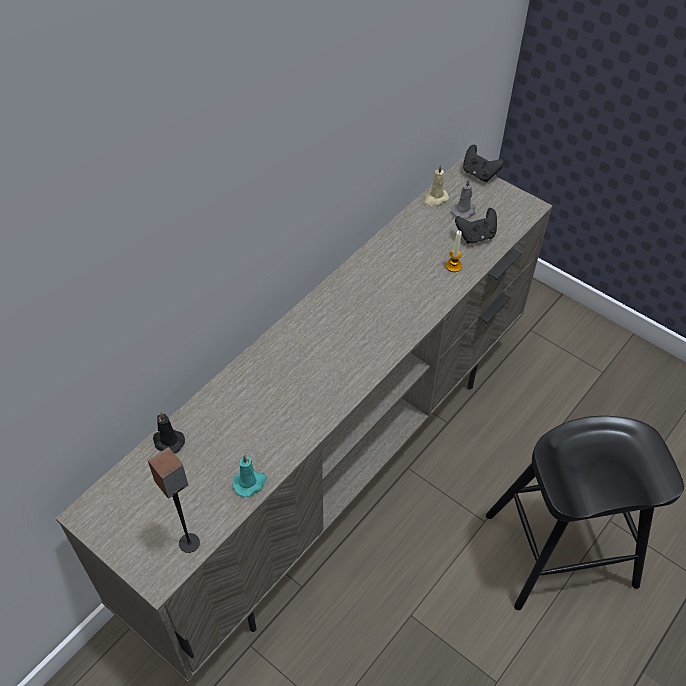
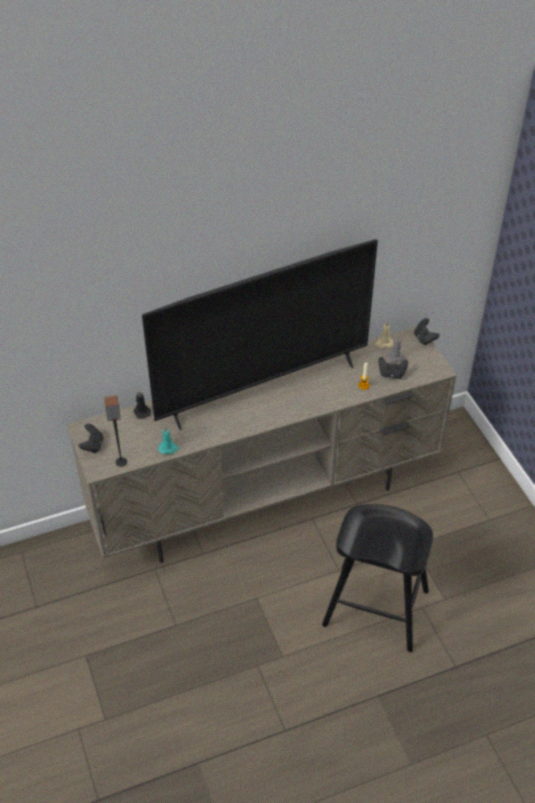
camera: 30 degrees right, 5 degrees down
(124, 537) = (93, 445): none -> black game controller
(324, 326) = (263, 388): none -> television

